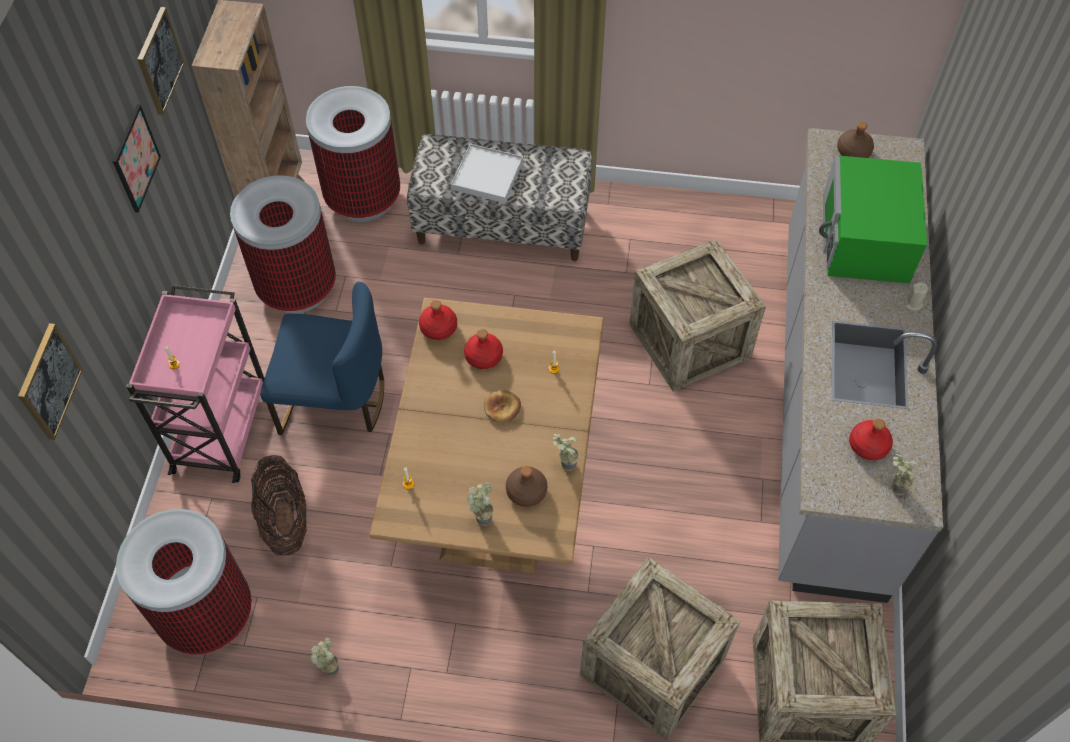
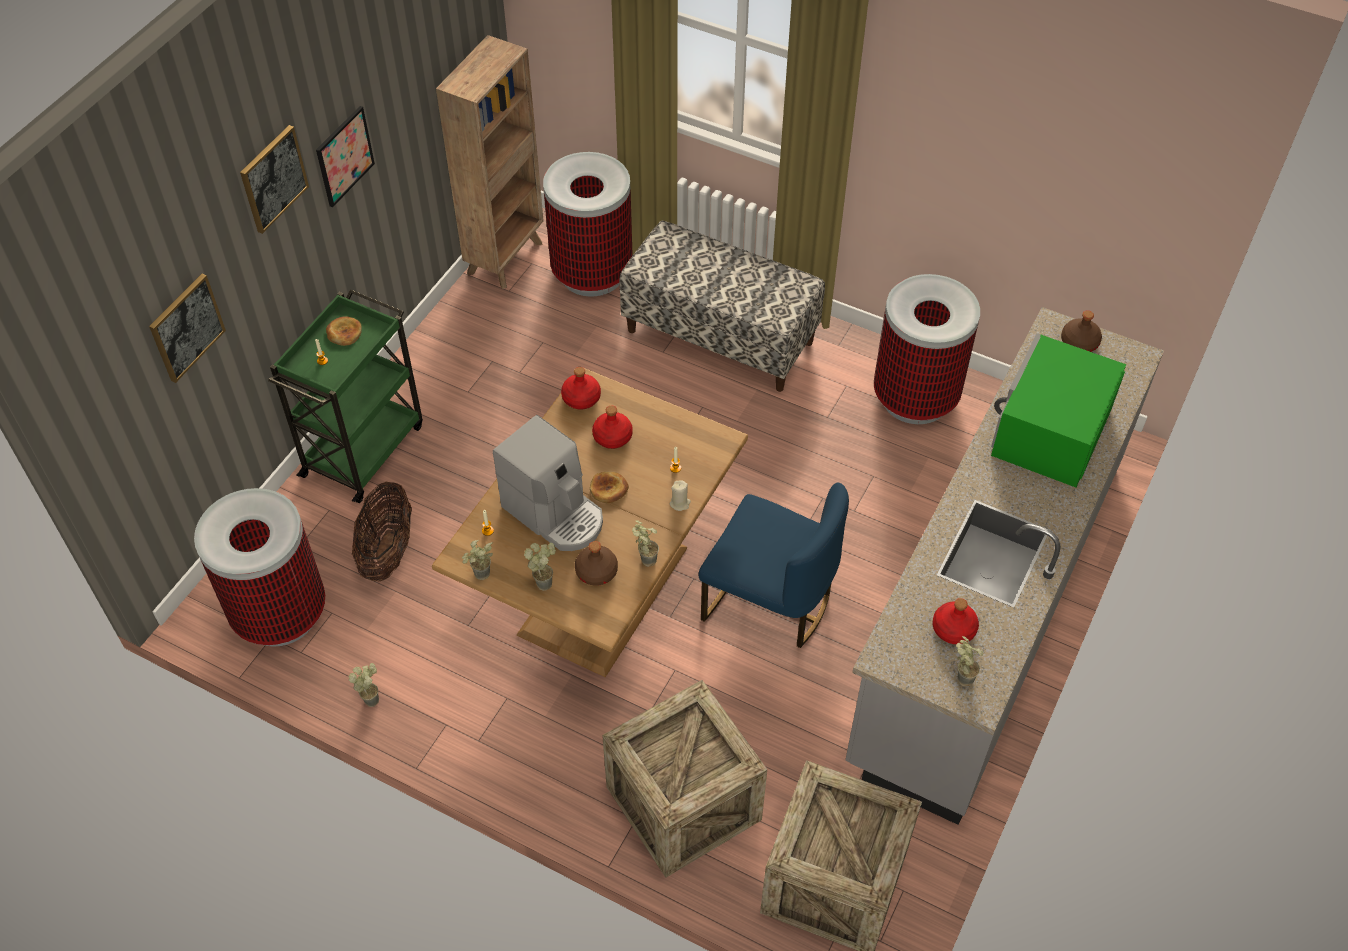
camera: 20 degrees right, 5 degrees down
(159, 61) = (398, 73): picture -> picture (273, 178)
(184, 330) = (344, 333): none -> bread
(221, 427) = (364, 448): pink cart -> green cart
(297, 287) = (492, 339): trash can -> trash can (916, 397)
(334, 401) = (481, 456): blue chair -> blue chair (769, 602)
(422, 532) = (480, 578): none -> potted plant
(464, 447) = (555, 514): none -> coffee machine
(487, 175) = (707, 276): white tray -> none
(689, 340) = (864, 503): crate -> none
(913, 303) = (1070, 508): beige candle -> beige candle (680, 503)

